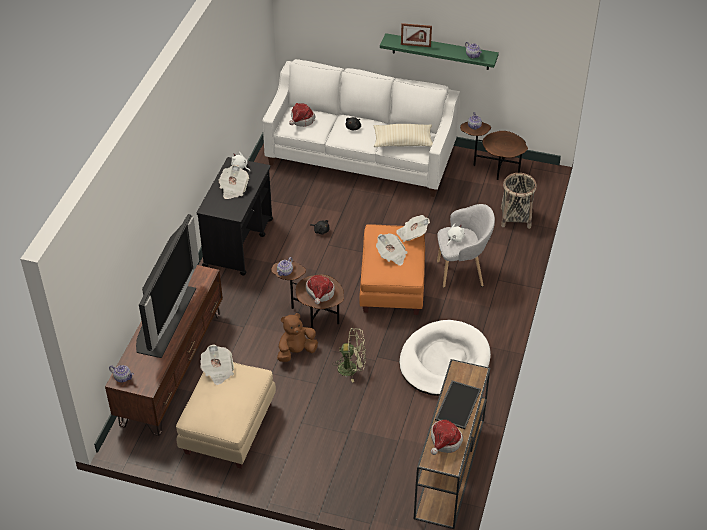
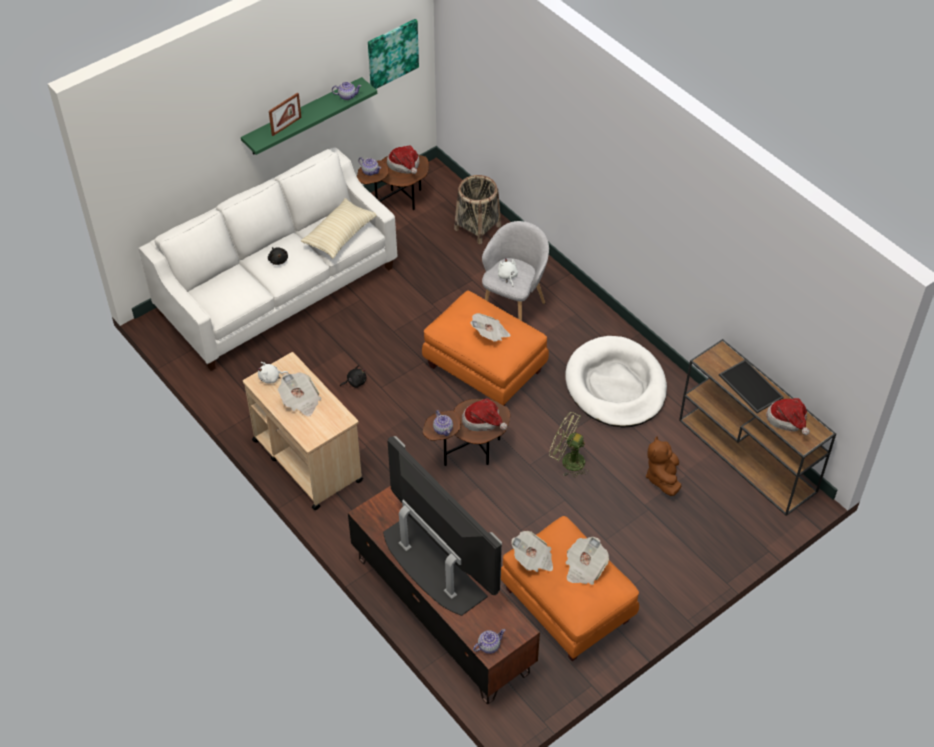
camera: 55 degrees left, 5 degrees up
(228, 428) = (566, 605): beige ottoman -> orange ottoman
(238, 242) = (307, 460): black cart -> beige cart
(296, 352) = (508, 494): brown plush toy -> brown plush toy (662, 477)
(301, 120) = (222, 294): hat -> hat (405, 166)
(352, 368) = (567, 461): green fan -> green fan turned 105 degrees counterclockwise
(412, 234) = (475, 303): newspaper -> newspaper (584, 568)
(531, 51) = (392, 53): none -> picture

